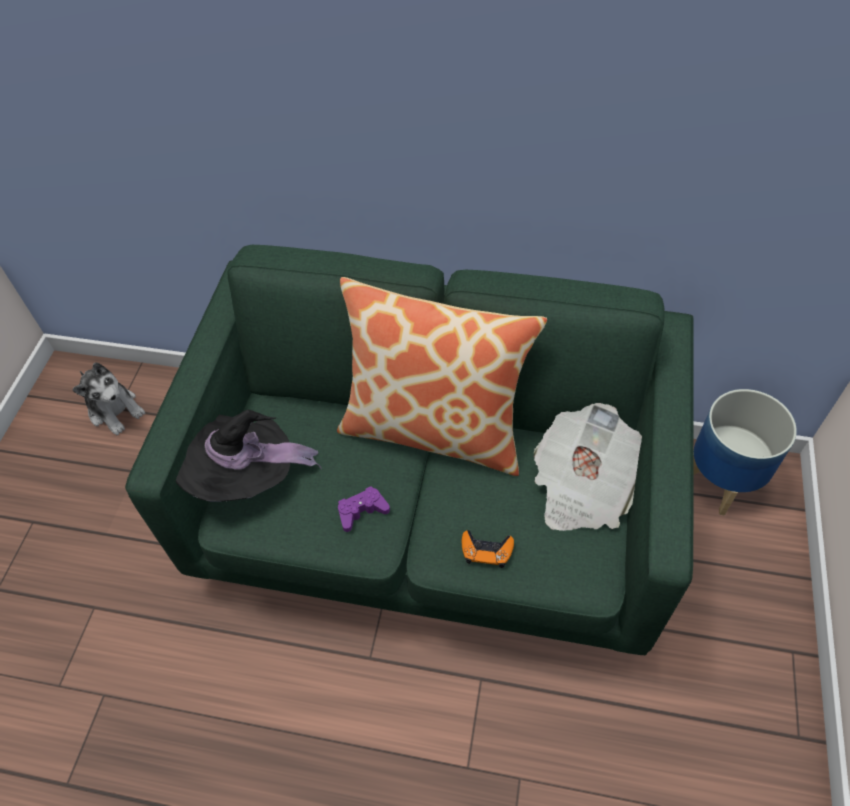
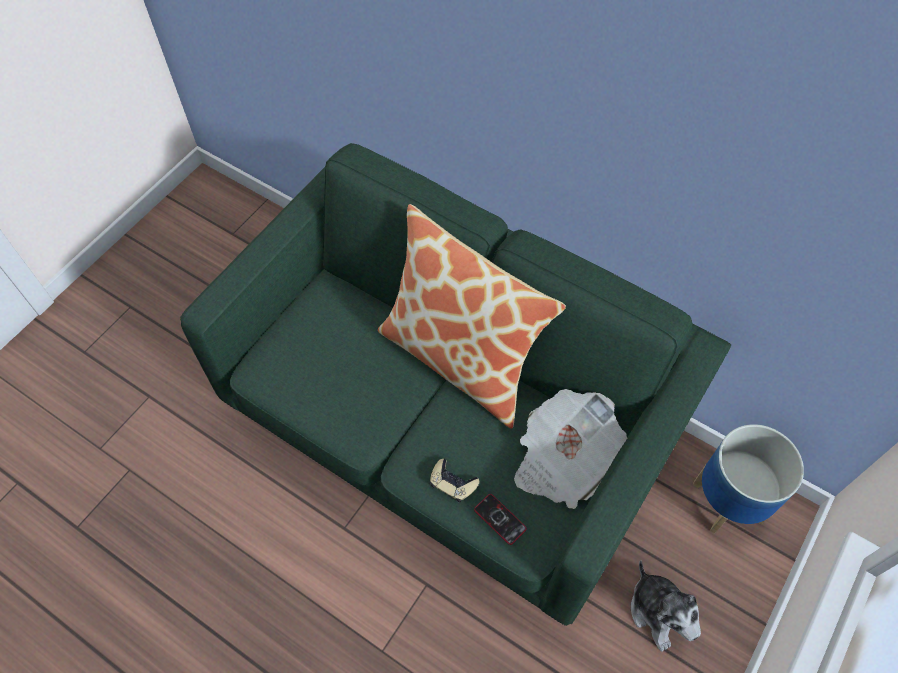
camera: 20 degrees right, 5 degrees up
(115, 410) = (230, 234): plush toy -> plush toy (660, 612)
(245, 475) = (288, 339): black hat -> none
(362, 511) = (367, 407): purple game controller -> none
(486, 551) = (453, 482): orange game controller -> beige game controller
(551, 567) = (500, 519): none -> phone

